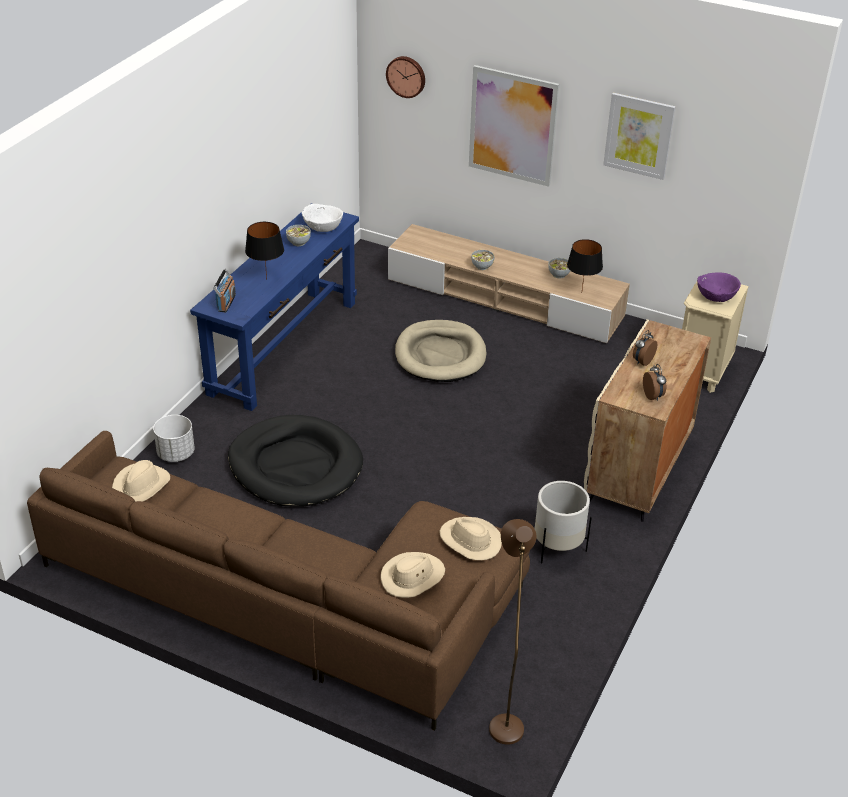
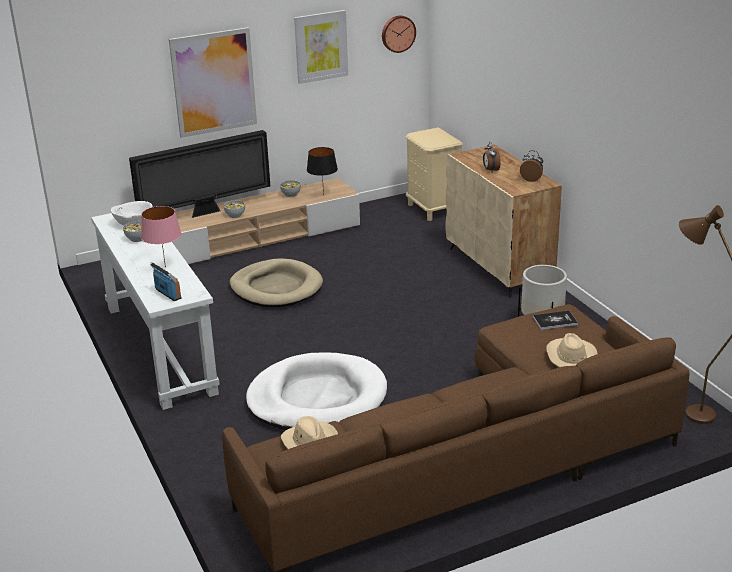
camera: 50 degrees left, 10 degrees down
(175, 453) = (219, 453): white planter -> none
(266, 280) = (165, 267): black table lamp -> pink table lamp
(284, 347) = (160, 349): blue console table -> white console table
(295, 466) = (317, 398): black dog bed -> white dog bed
(406, 76) = (102, 76): wall clock -> wall clock (398, 33)
(469, 249) = (206, 212): none -> television
(470, 541) = (555, 321): beige hat -> book
(716, 296) = (434, 138): purple bowl -> none

